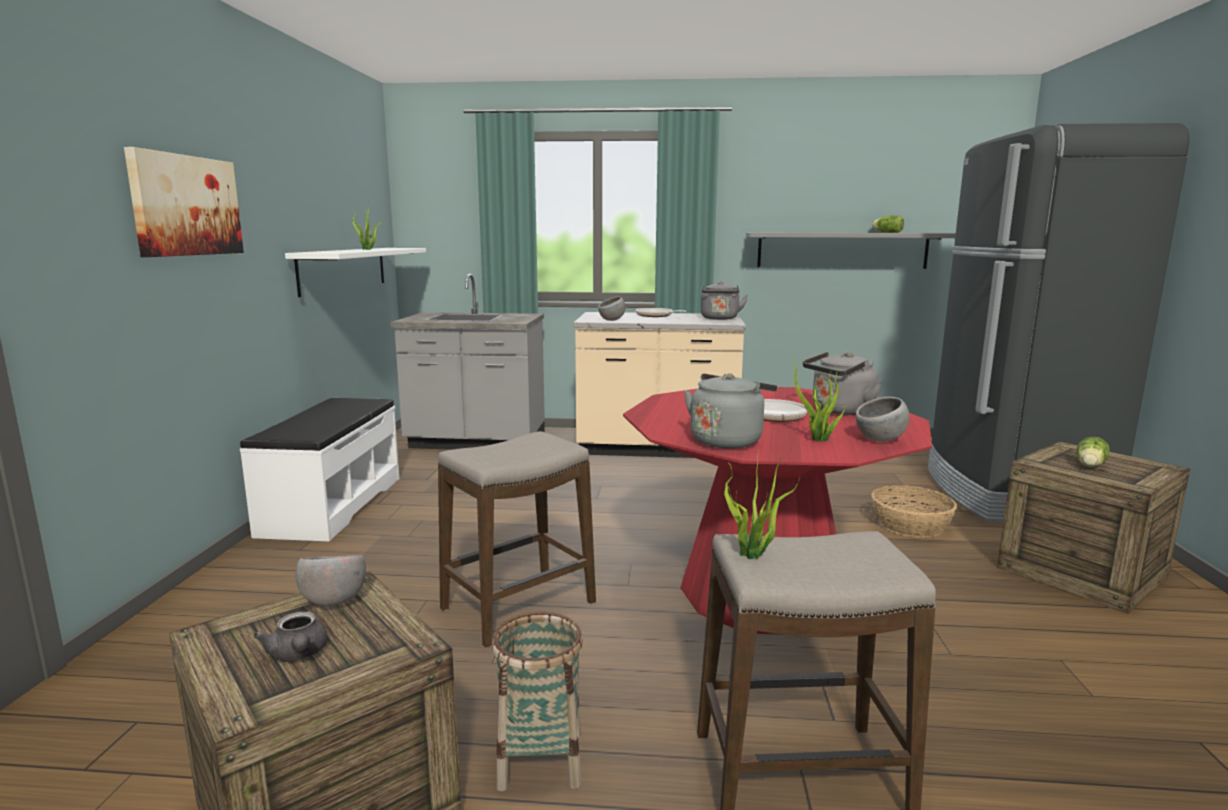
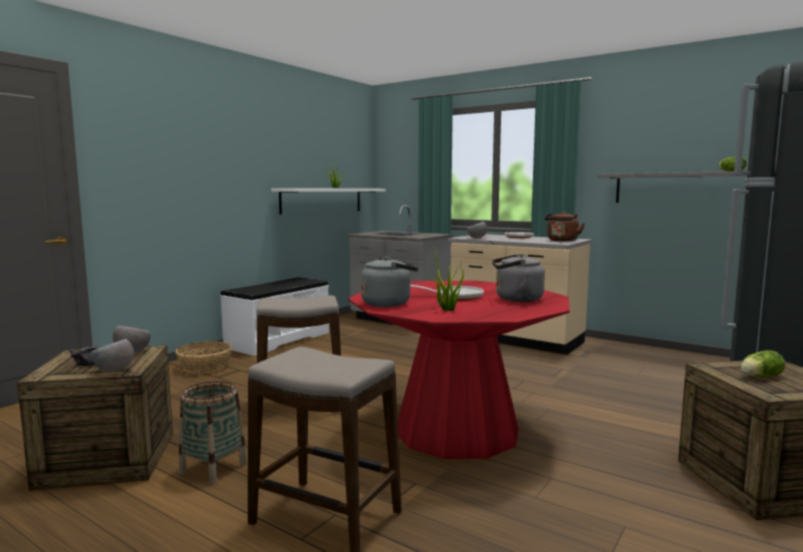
camera: 30 degrees right, 5 degrees down
(186, 205) = (200, 160): picture -> none
(720, 318) = (562, 241): grey kettle -> brown kettle
(753, 555) = (289, 355): potted plant -> none
(880, 440) = (489, 315): grey bowl -> grey bowl (114, 371)
(911, 526) = (646, 419): basket -> basket (205, 367)

